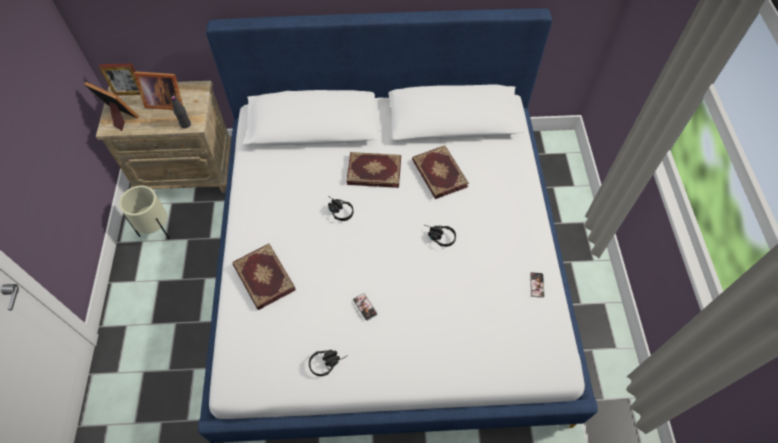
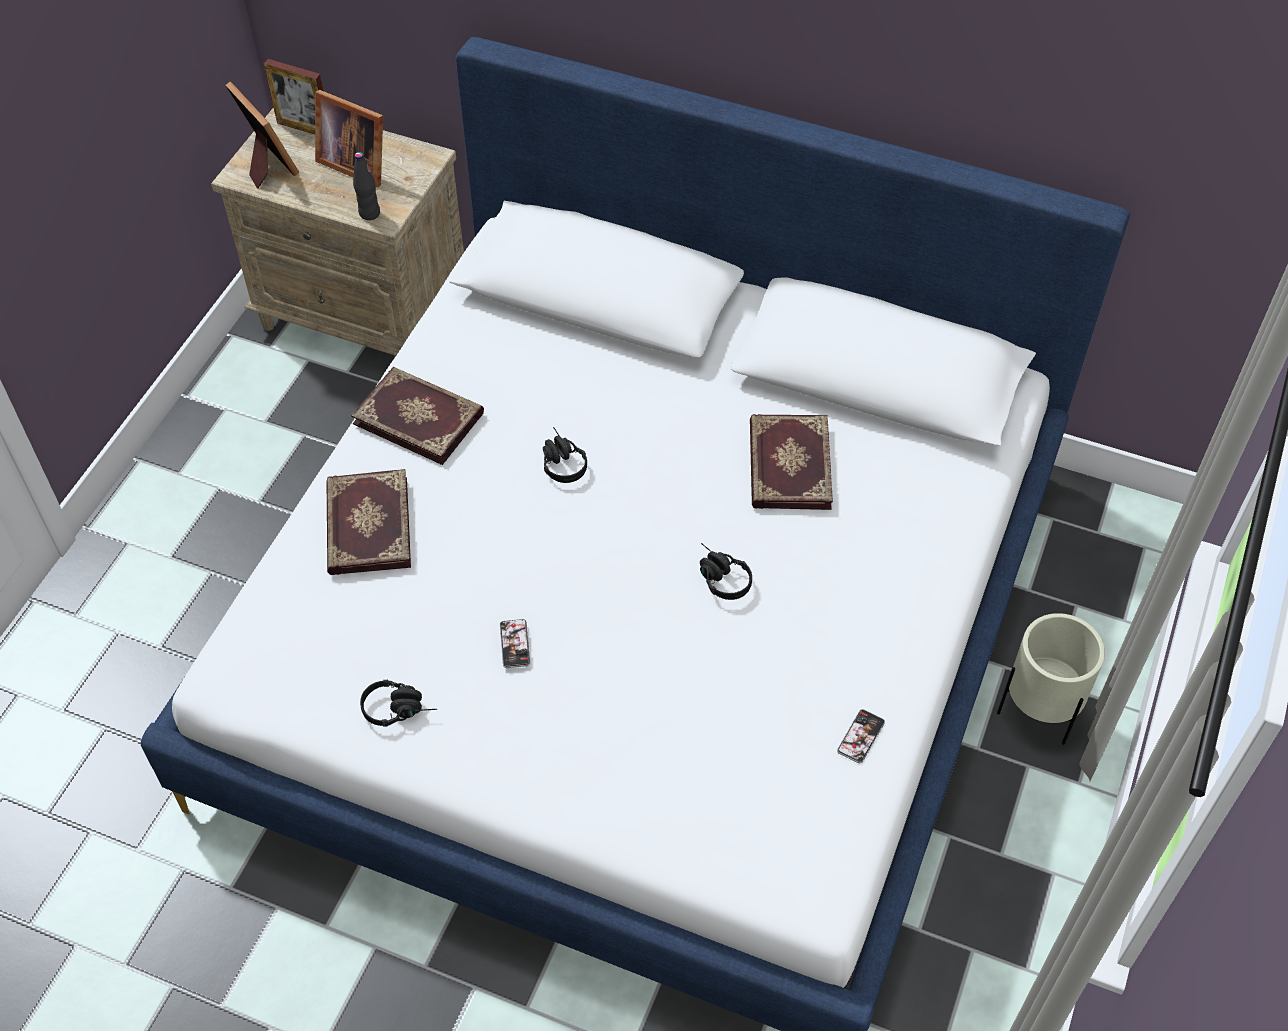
camera: 25 degrees right, 5 degrees down
(157, 230) = (260, 398): beige planter -> beige planter (1038, 713)
(374, 170) = (668, 414): book -> book (419, 417)

